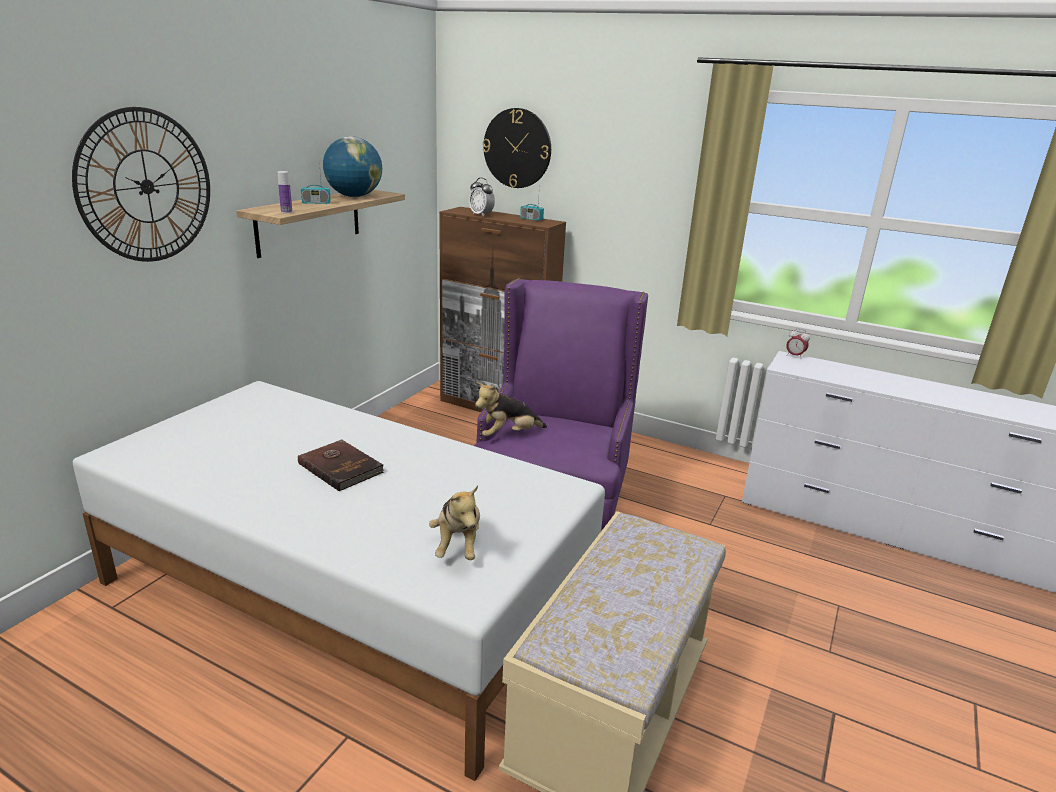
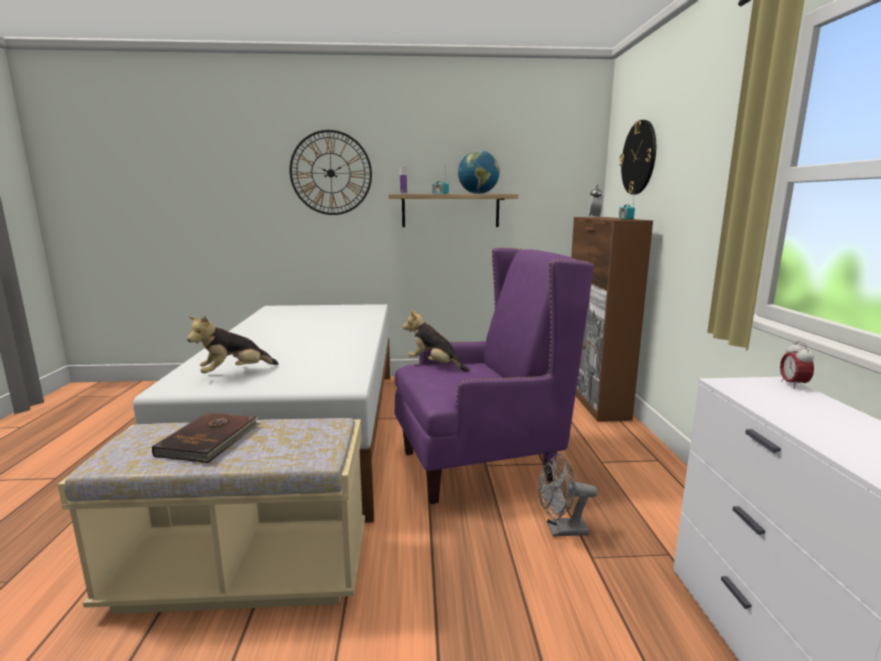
camera: 60 degrees right, 10 degrees down
(341, 467) = (305, 335): brown book -> brown book (210, 440)
(673, 521) = (561, 530): none -> grey fan

